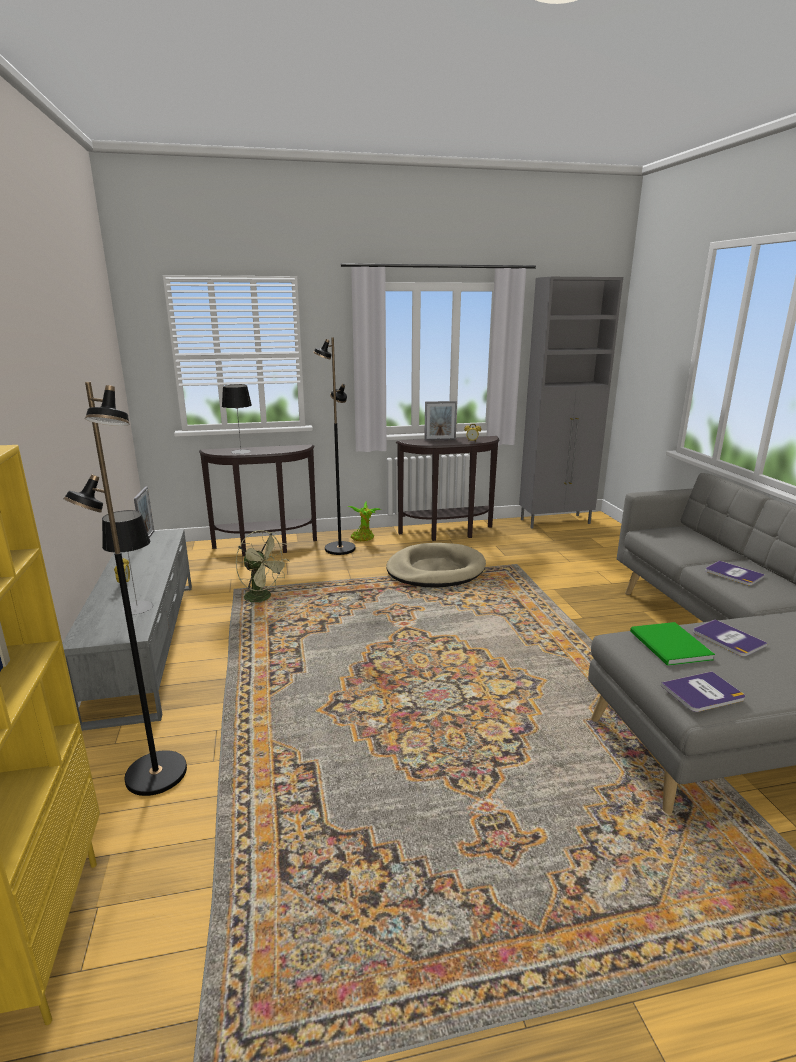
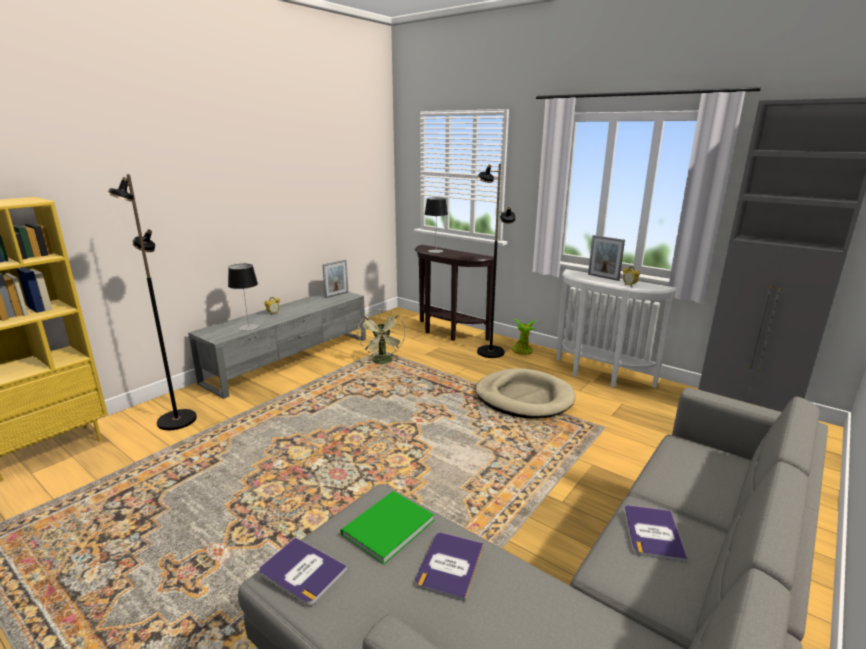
camera: 50 degrees right, 0 degrees up
(449, 534) = (599, 376): brown console table -> white console table

